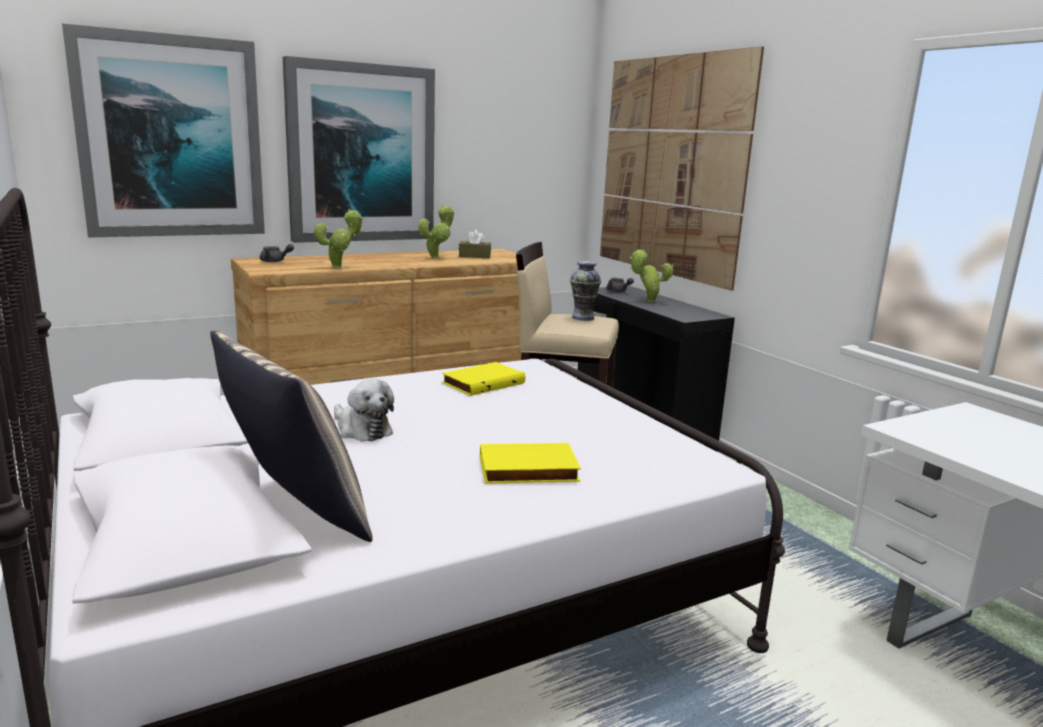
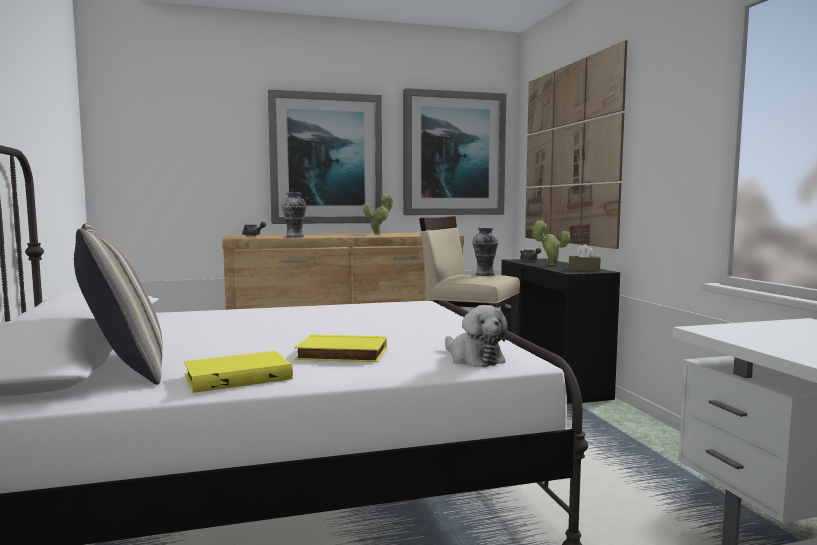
camera: 15 degrees right, 10 degrees down
(170, 137) = (187, 149): picture -> picture (453, 154)
(340, 267) = (295, 237): potted plant -> vase
(362, 430) = (237, 330): plush toy -> plush toy (473, 358)
(474, 256) = (411, 234): brown tissue box -> brown tissue box (584, 269)
(482, 382) = (367, 310): yellow book -> yellow book (238, 376)

